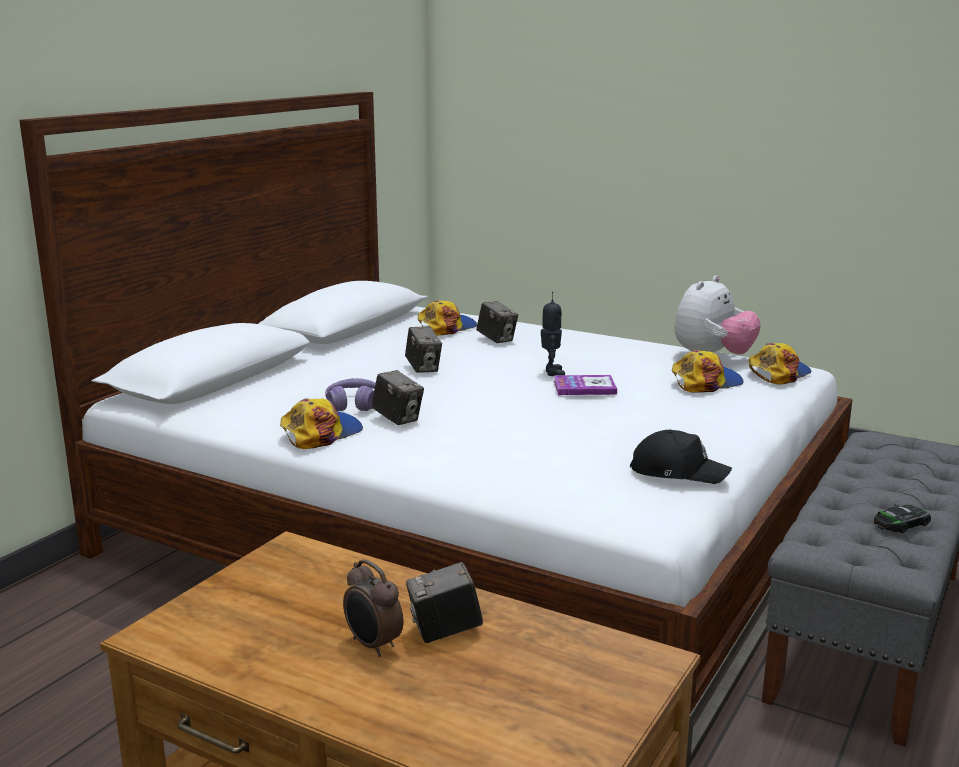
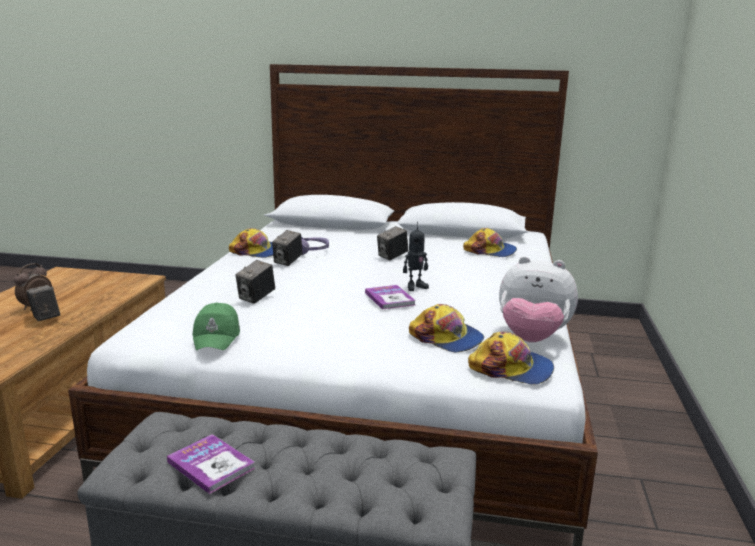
camera: 70 degrees right, 0 degrees up
(497, 339) = (481, 266): camera -> camera (256, 298)
(677, 471) = (217, 336): black cap -> green cap
(901, 524) = (211, 465): toy car -> book

